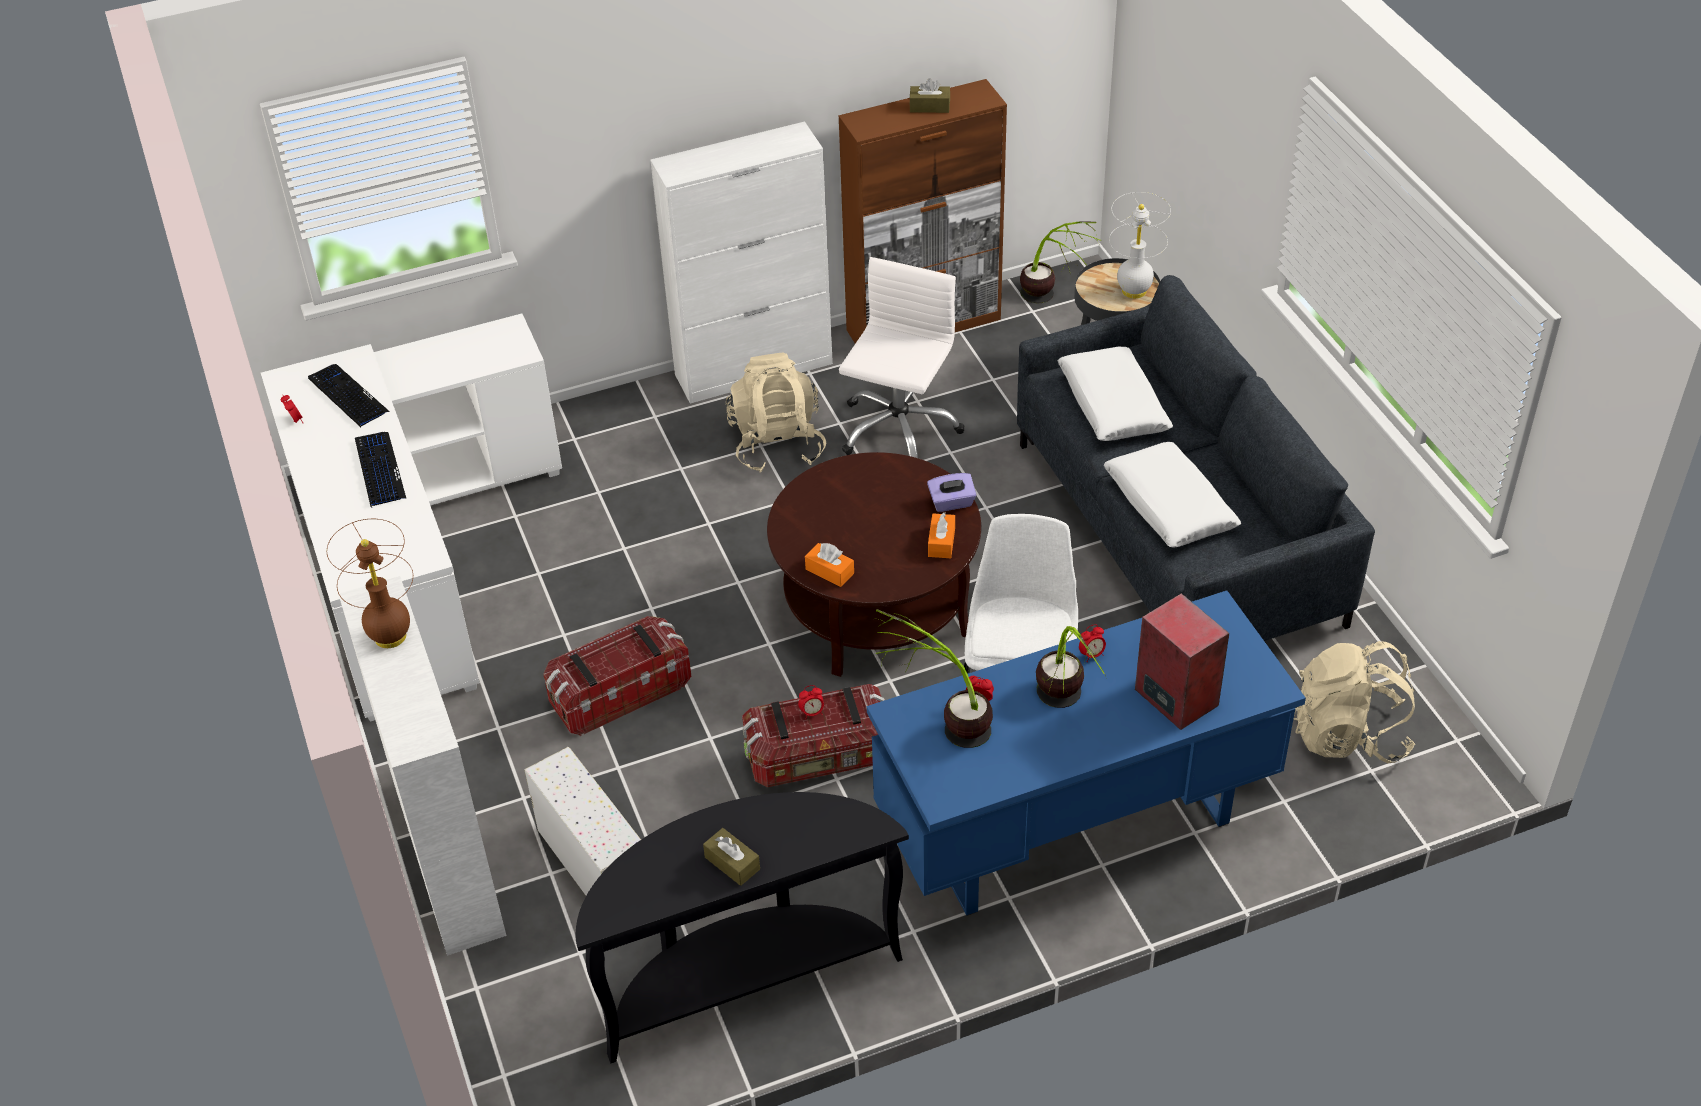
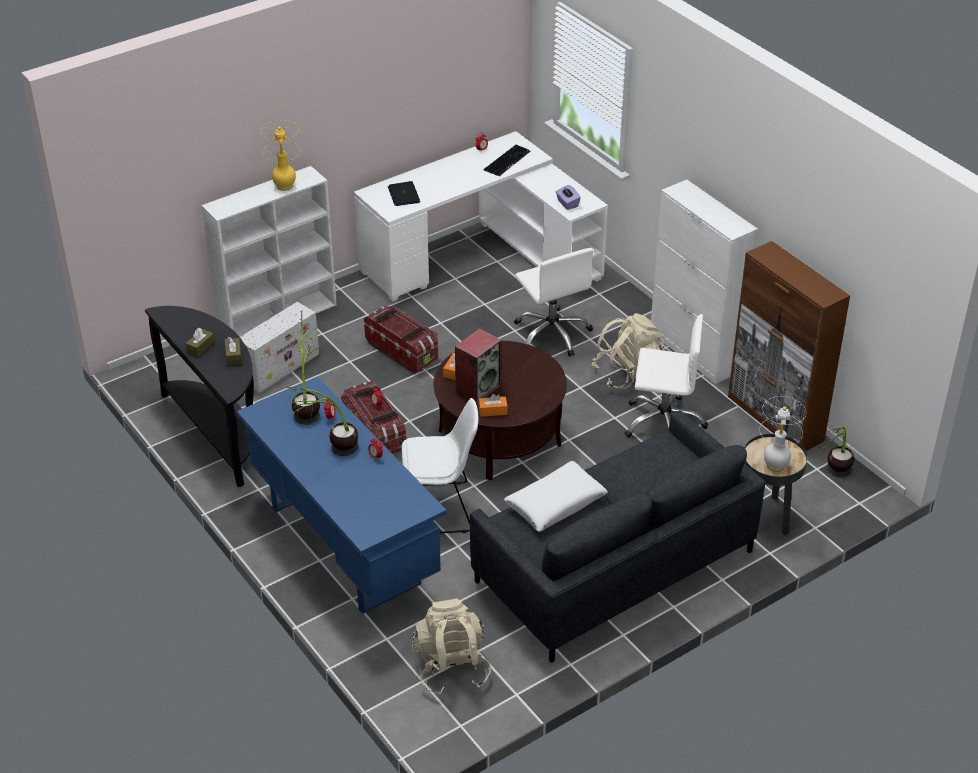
camera: 75 degrees right, 5 degrees down
(378, 536) = (403, 194): none -> laptop
(379, 470) = (453, 184): keyboard -> none
(390, 636) = (285, 186): brown table lamp -> yellow table lamp
(650, 507) = (552, 333): none -> white office chair
(929, 106) = (801, 275): brown tissue box -> brown tissue box (233, 356)
(951, 503) = (529, 410): purple tissue box -> purple tissue box (567, 203)
(1112, 405) = (646, 467): white pillow -> none
(1174, 697) = (349, 494): speaker -> speaker (478, 388)

